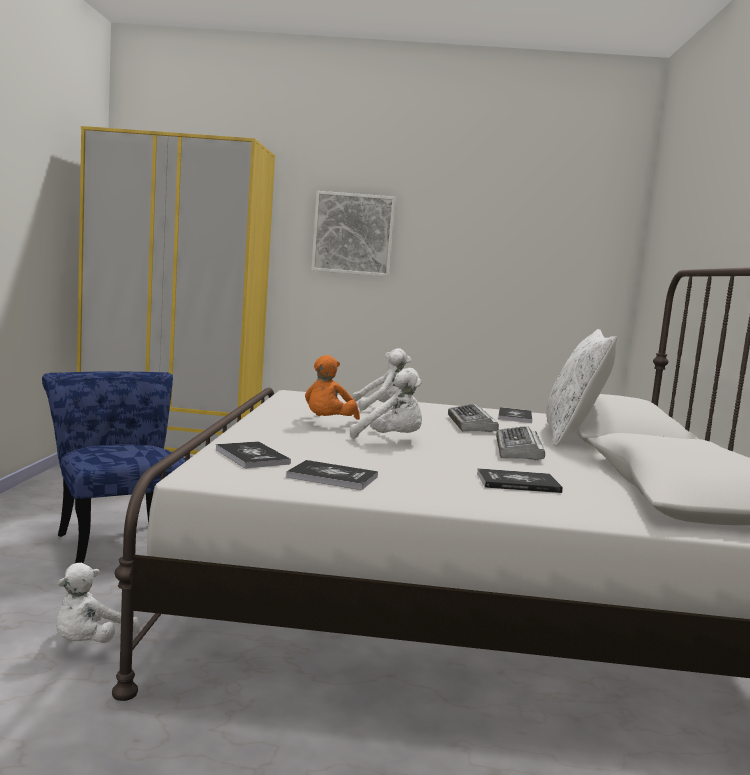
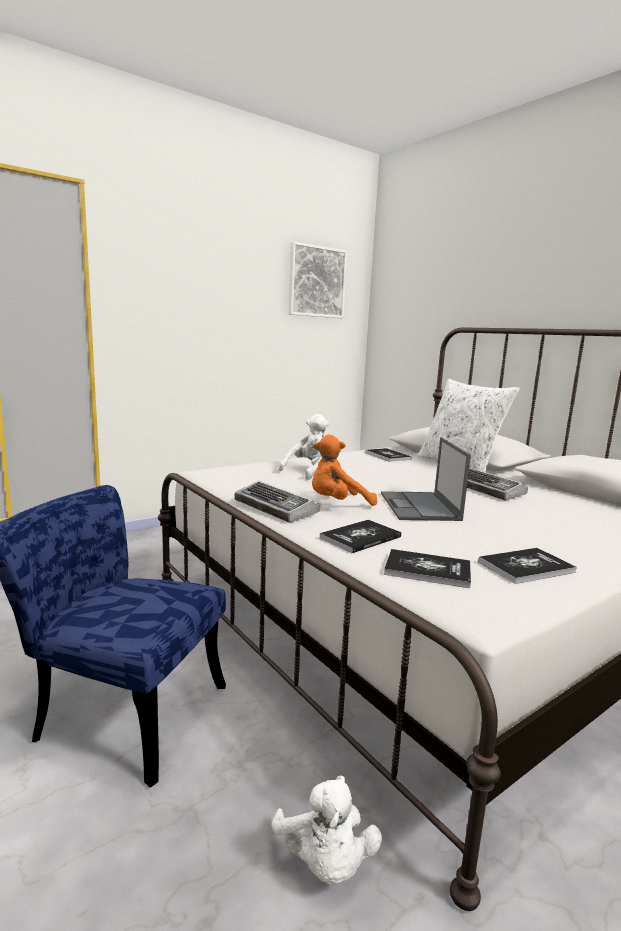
camera: 40 degrees left, 5 degrees up
(328, 423) = (337, 503): orange plush toy -> orange plush toy turned 90 degrees clockwise
(353, 234) = (153, 295): picture -> picture (316, 282)
(392, 440) = (420, 507): white plush toy -> laptop
(471, 425) = (398, 472): keyboard -> keyboard (276, 508)
(518, 483) = (578, 521): book -> book (360, 537)

